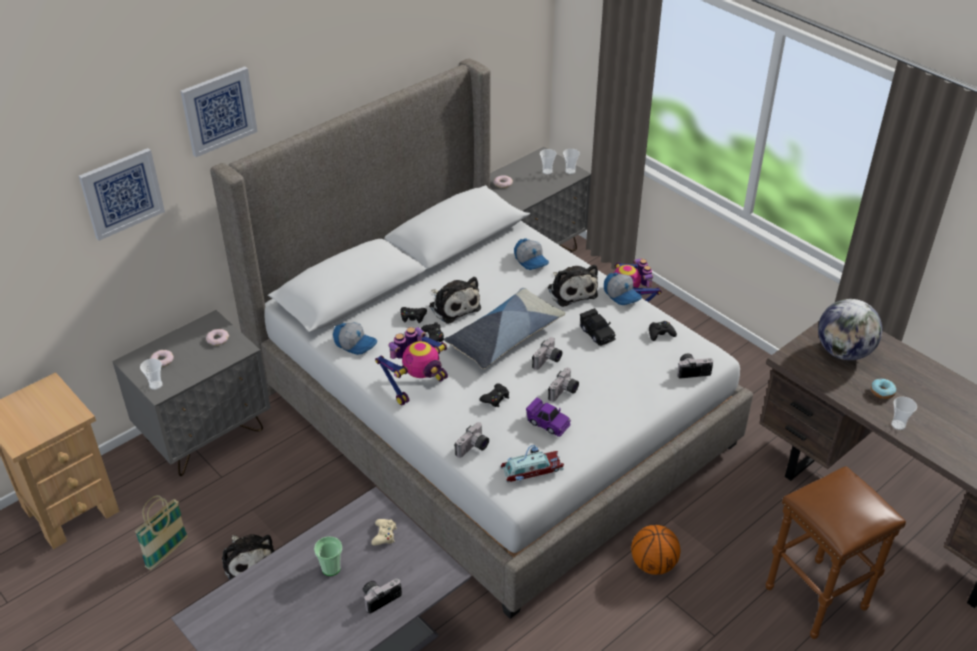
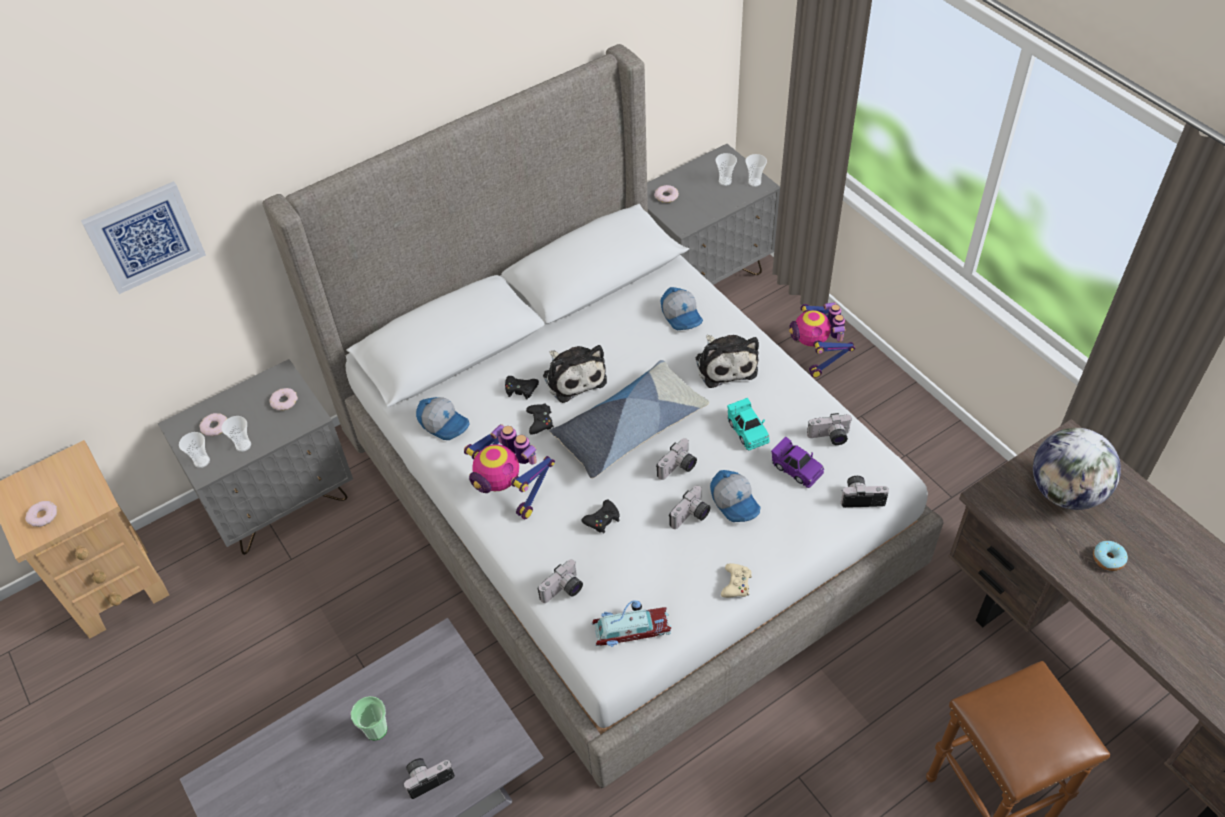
camera: 10 degrees right, 10 degrees up
(30, 427) = (43, 516): none -> donut
(167, 553) = (215, 656): basket -> none
(218, 110) = (268, 130): picture -> none
(248, 560) = (305, 675): plush toy -> none
(384, 535) = (447, 688): beige game controller -> beige game controller (736, 584)
(417, 386) = (509, 492): toy robot -> toy robot turned 75 degrees clockwise
(548, 423) = (662, 562): purple toy car -> purple toy car (796, 468)
(597, 333) = (747, 430): black toy car -> turquoise toy car
(622, 295) = (789, 375): cap -> cap (735, 502)
(653, 565) = (788, 731): basketball -> none
(660, 334) = (829, 437): black game controller -> camera
(898, 425) = (1121, 613): cup -> cup (243, 445)

